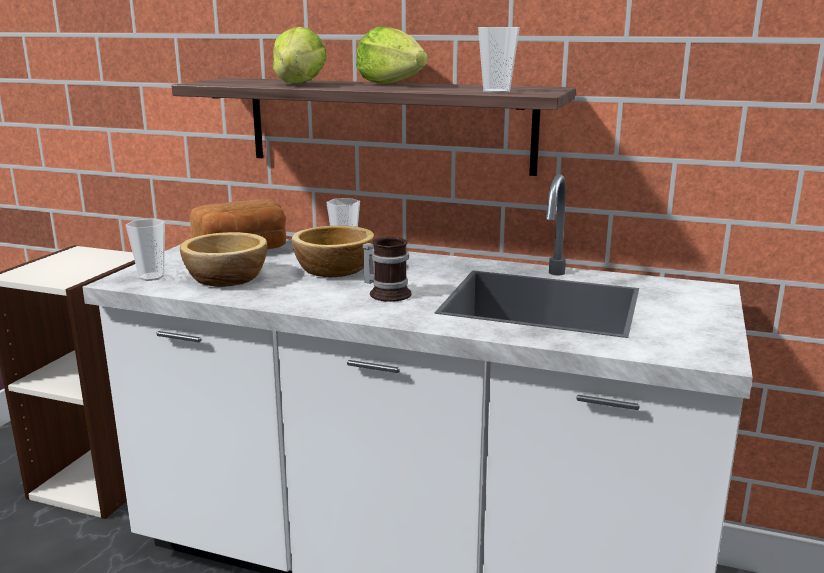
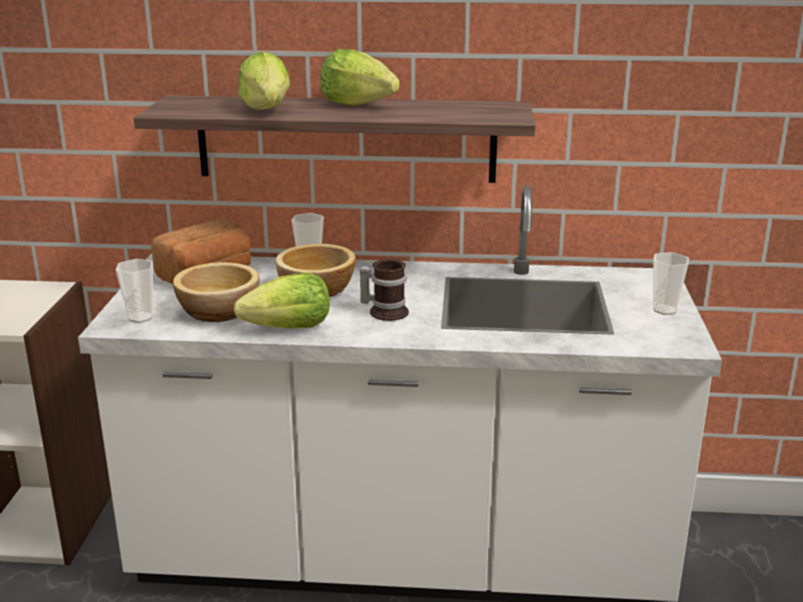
camera: 15 degrees left, 5 degrees up
(279, 298) = (289, 328): none -> lettuce
(496, 91) = (473, 117): cup -> cup (664, 310)

